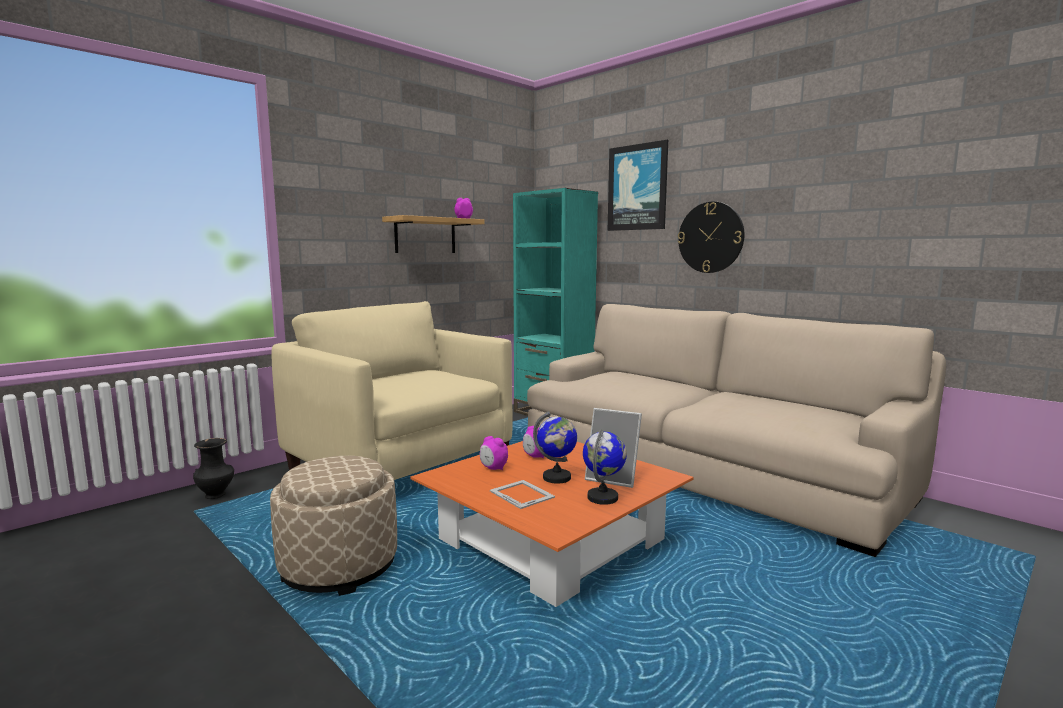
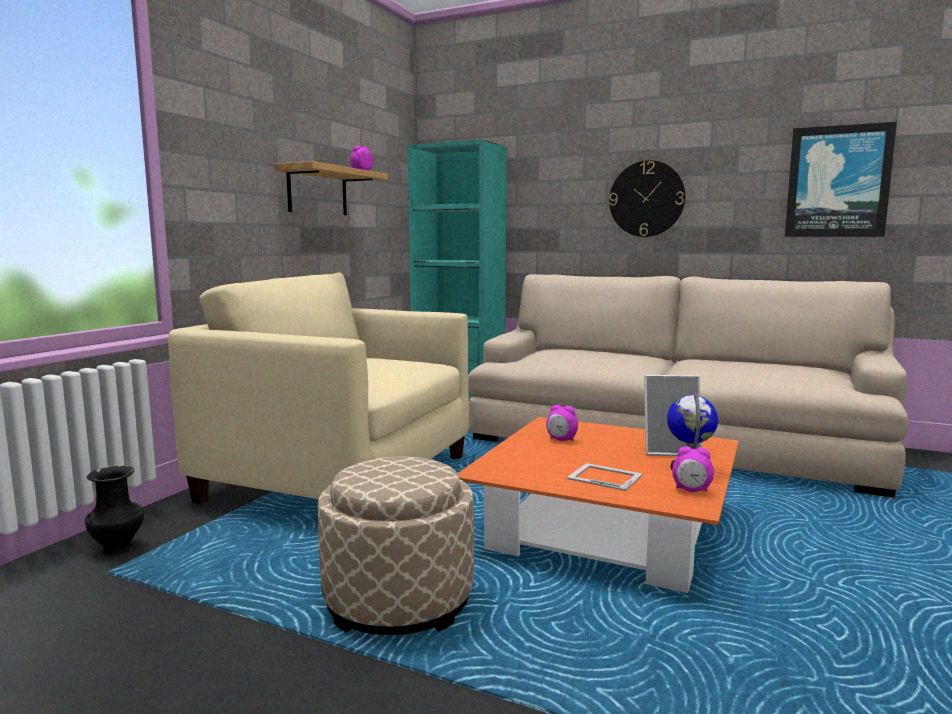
camera: 20 degrees left, 0 degrees up
(493, 468) = (535, 456): alarm clock -> alarm clock (691, 490)
(557, 478) = (615, 457): globe -> none
(637, 187) = (556, 144): picture -> picture (838, 182)

